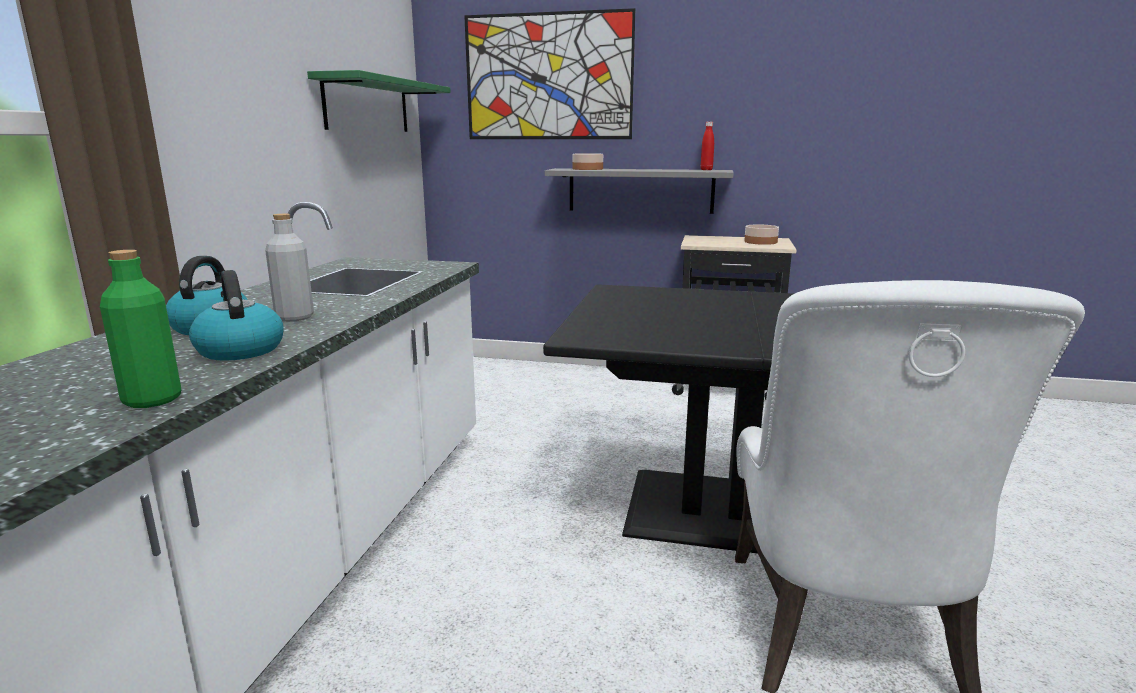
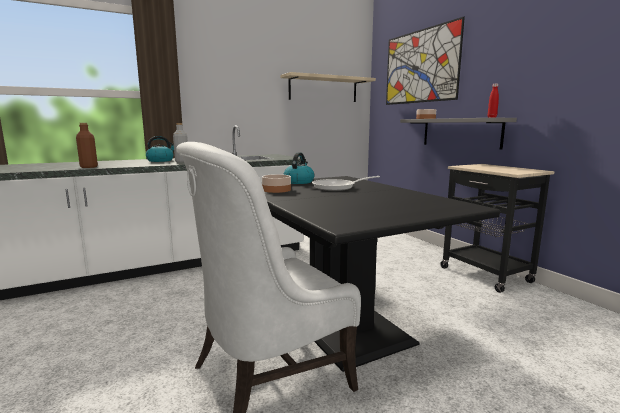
camera: 50 degrees right, 5 degrees down
(152, 399) = (89, 167): green bottle -> brown bottle
(239, 349) = (140, 164): kettle -> kettle (299, 182)
(367, 106) = (323, 89): green shelf -> beige shelf
(697, 309) = (337, 187): none -> frying pan
(760, 242) = (513, 170): bowl -> bowl (276, 190)

